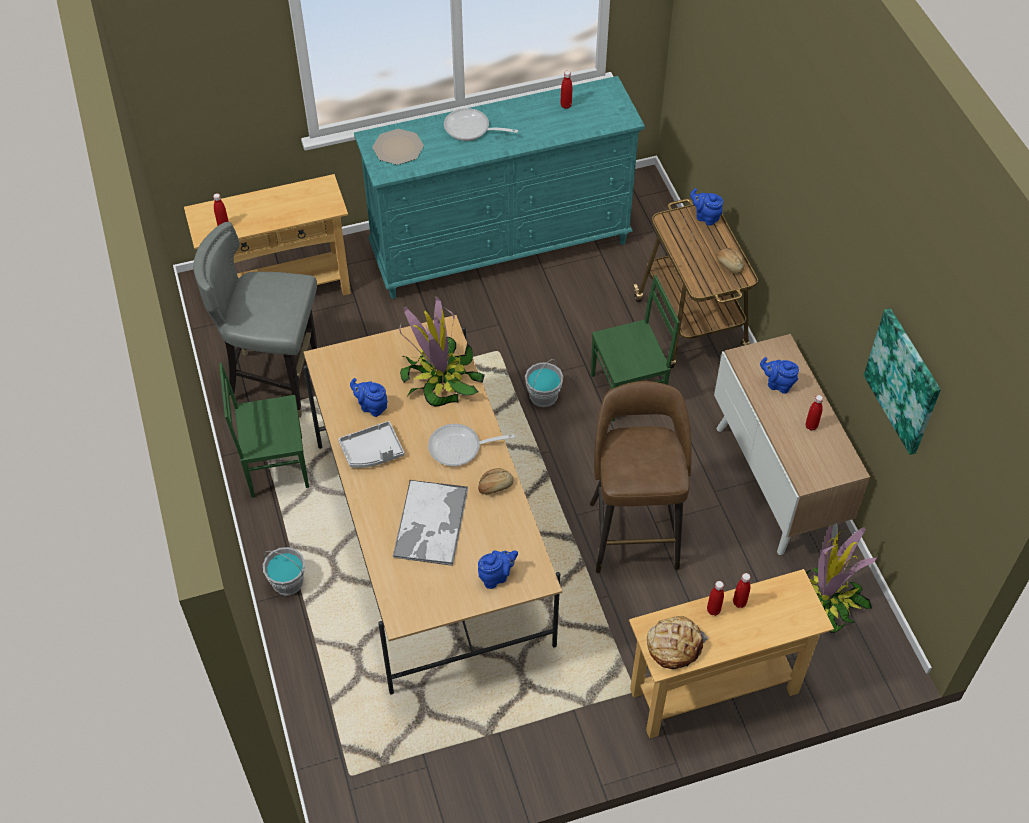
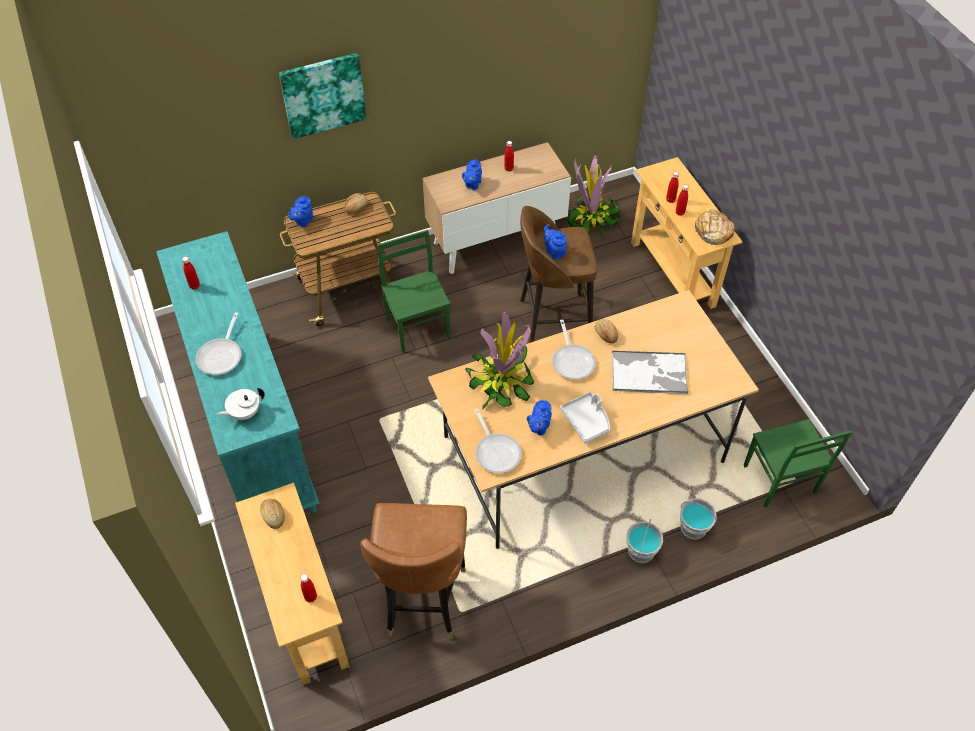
camera: 95 degrees left, 0 degrees up
(275, 465) = (521, 582): green chair -> green chair (779, 481)
(276, 381) = (422, 599): grey chair -> brown chair
(313, 200) = (273, 516): none -> bread
(348, 367) = (496, 451): none -> frying pan
(398, 147) = (244, 412): plate -> white teapot
(496, 576) = (687, 328): blue teapot -> blue teapot (554, 251)
(543, 396) = (427, 383): grey bucket -> grey bucket (693, 528)
(904, 381) = (541, 60): picture -> picture (323, 94)

